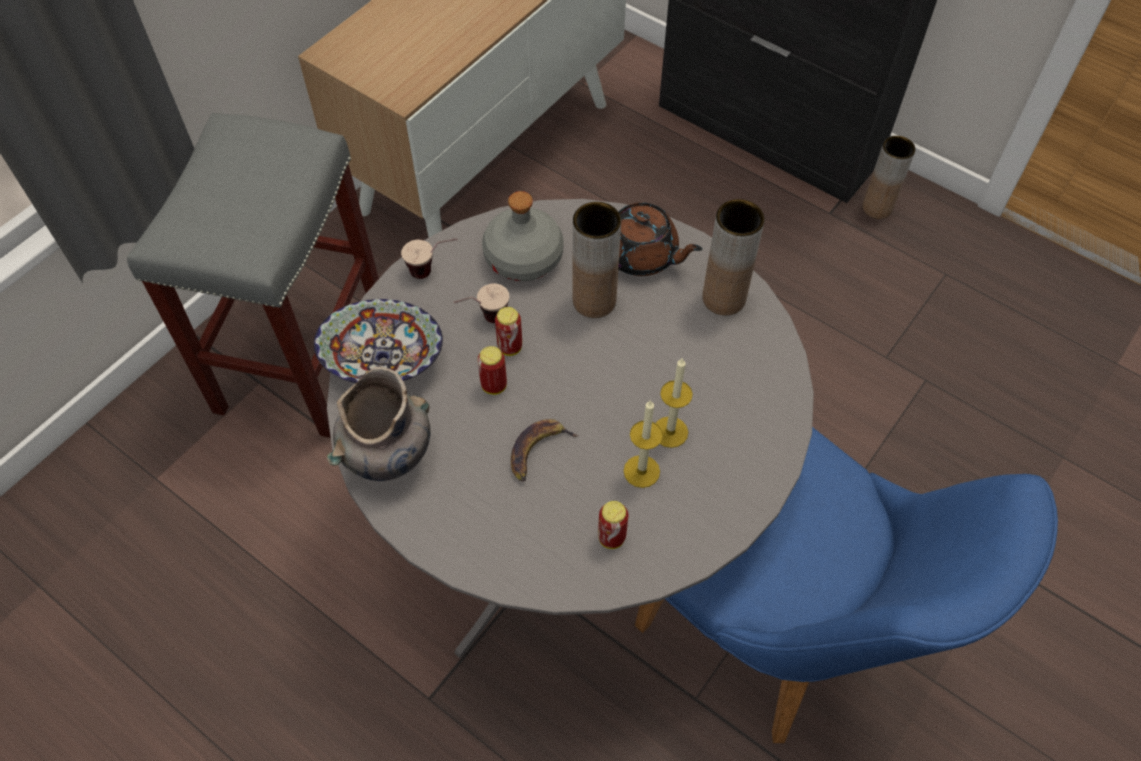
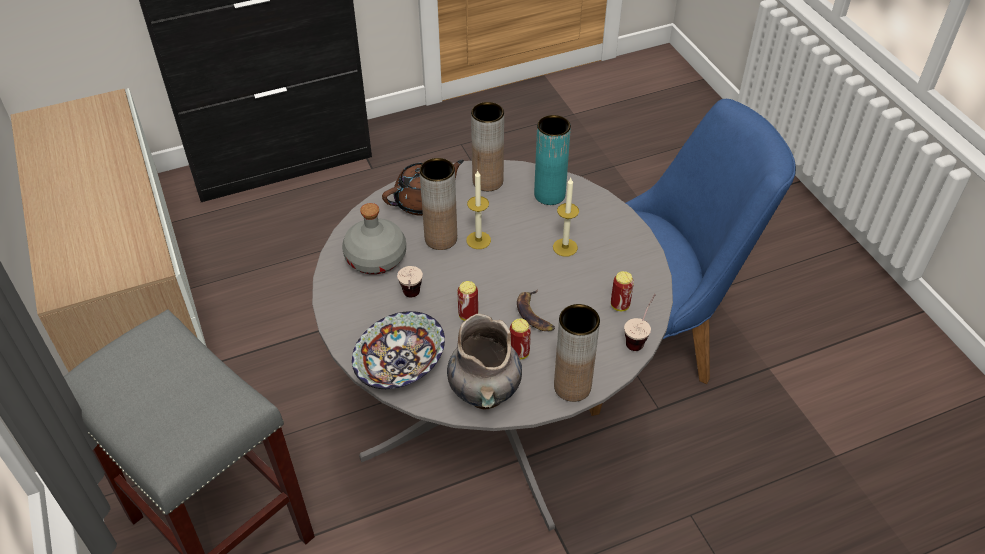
camera: 60 degrees left, 10 degrees down
(433, 271) = (346, 308): cup -> cup (639, 337)
(510, 347) = (443, 294): can -> can (519, 353)
(641, 471) = (583, 272): candle -> candle (478, 240)
(750, 372) = (549, 194): none -> turquoise vase
(877, 208) = (388, 146): brown vase -> brown vase (572, 386)

